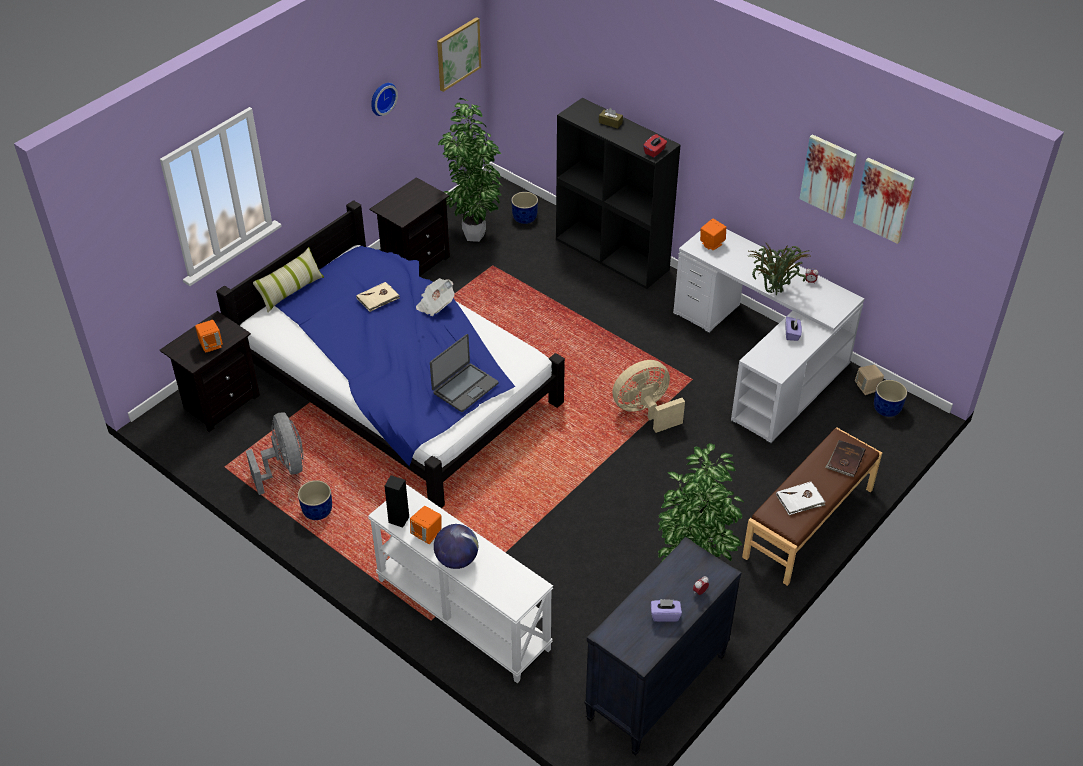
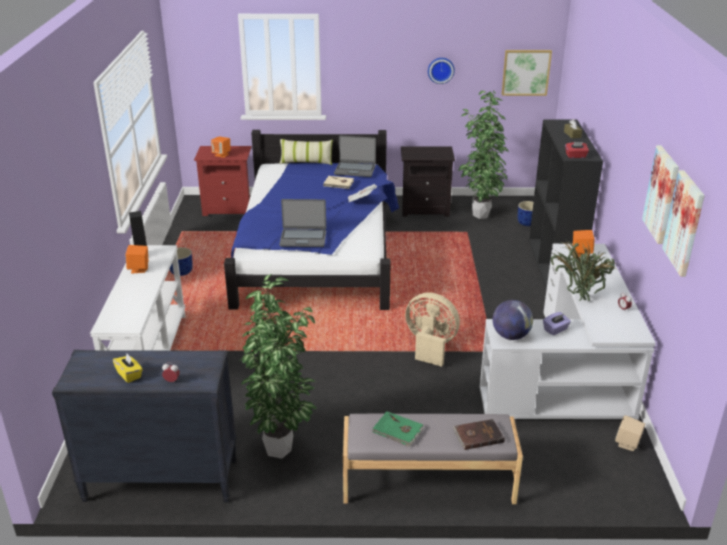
camera: 50 degrees right, 15 degrees down
(220, 402) = (228, 208): black nightstand -> red nightstand
(284, 468) = (202, 247): grey fan -> none
(360, 269) = (355, 170): none -> laptop
(456, 559) = (126, 288): globe -> globe (510, 336)
(665, 615) = (129, 375): purple tissue box -> yellow tissue box
(800, 500) = (397, 431): white book -> green book
(809, 523) = (428, 483): brown bench -> grey bench
(887, 408) = (623, 467): blue planter -> none

